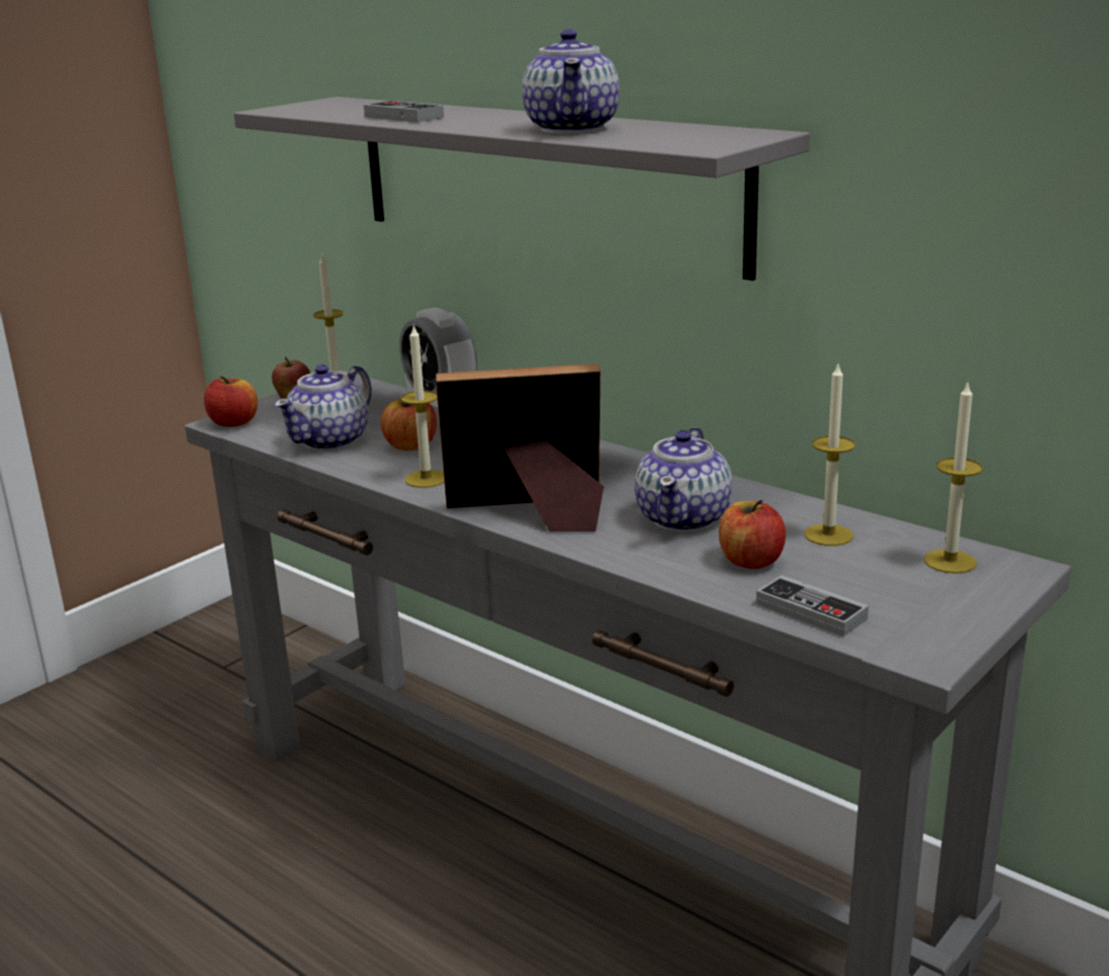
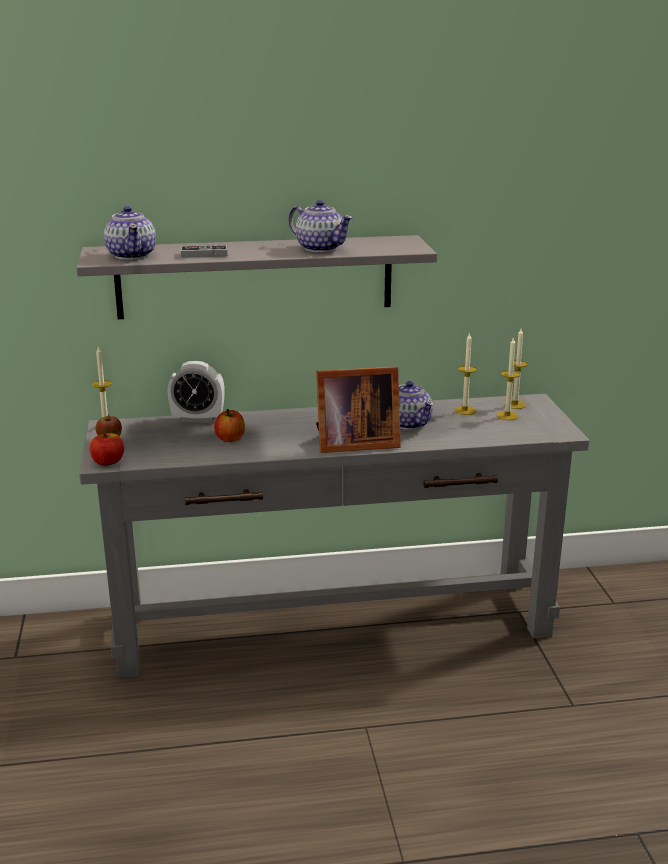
camera: 50 degrees left, 0 degrees up
(331, 440) = (185, 450): teapot -> teapot (132, 255)
(426, 479) = (275, 448): candle -> candle (507, 416)
(531, 514) = (353, 443): picture frame -> picture frame turned 135 degrees counterclockwise
(750, 561) = (462, 428): apple -> none
(811, 611) = (513, 435): game controller -> none

